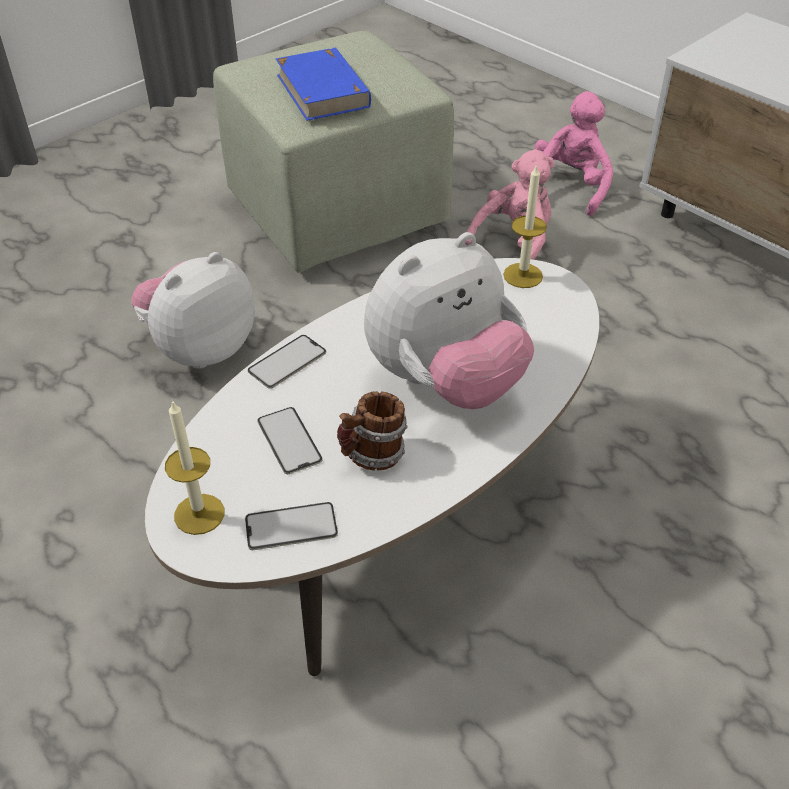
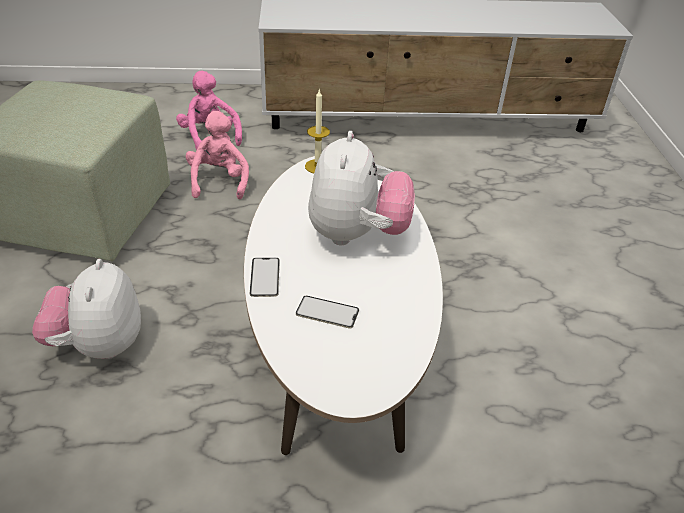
camera: 50 degrees left, 5 degrees down
(199, 514) = (339, 380): candle -> none
(291, 526) = (391, 348): phone -> none
(323, 90) = (69, 122): blue book -> none
(372, 456) = (377, 289): mug -> none

